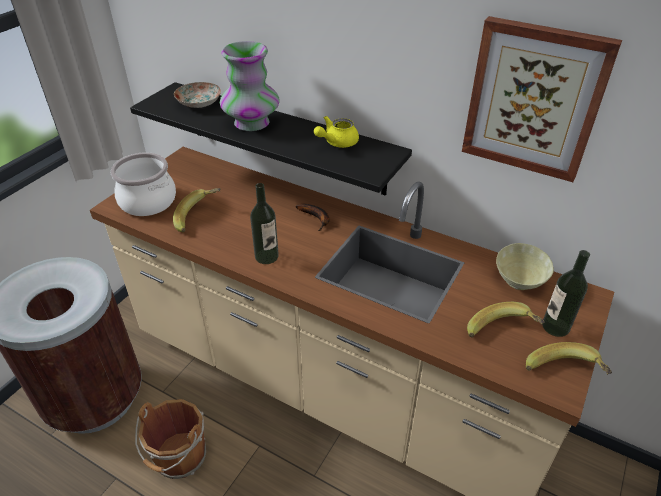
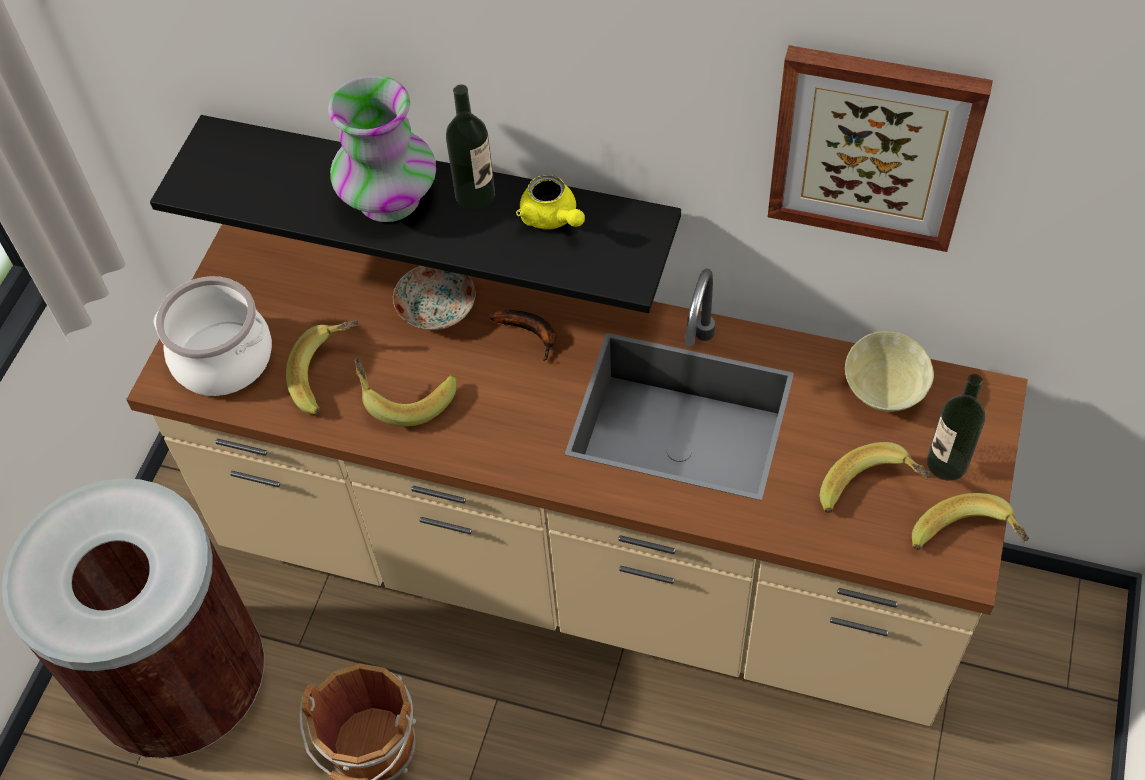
camera: 10 degrees left, 15 degrees up
(199, 103) = (274, 165): plate -> plate (437, 308)
(235, 234) = (405, 397): none -> banana
(266, 256) = (474, 431): bottle -> bottle (475, 195)
(337, 142) = (552, 218): yellow teapot -> yellow teapot turned 75 degrees counterclockwise

